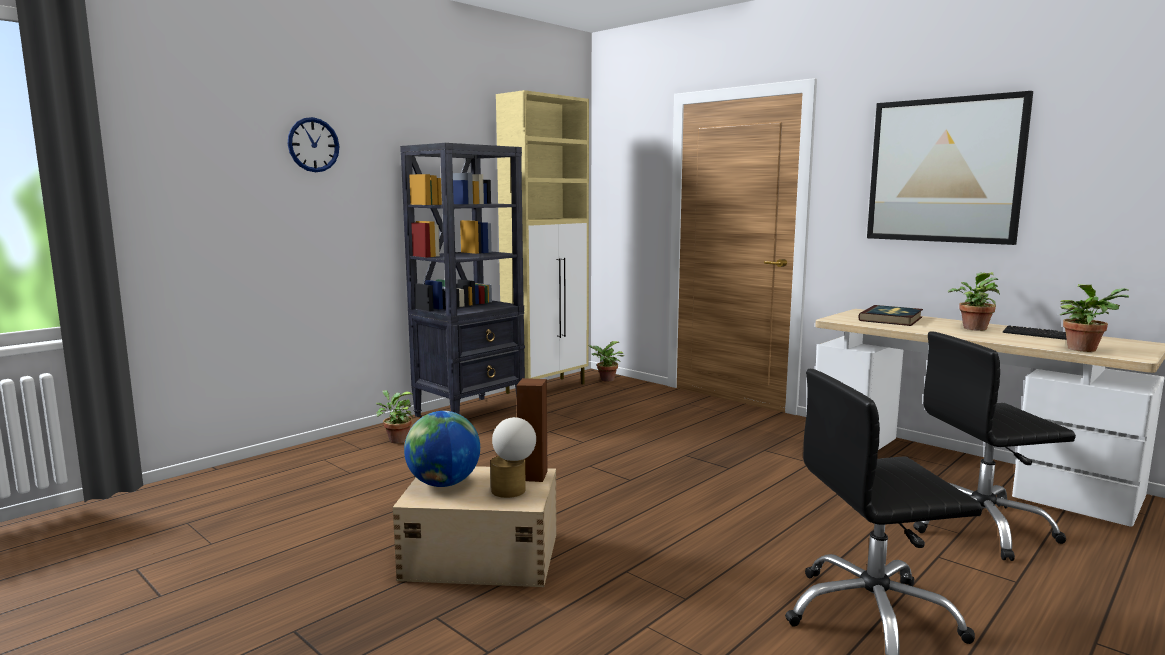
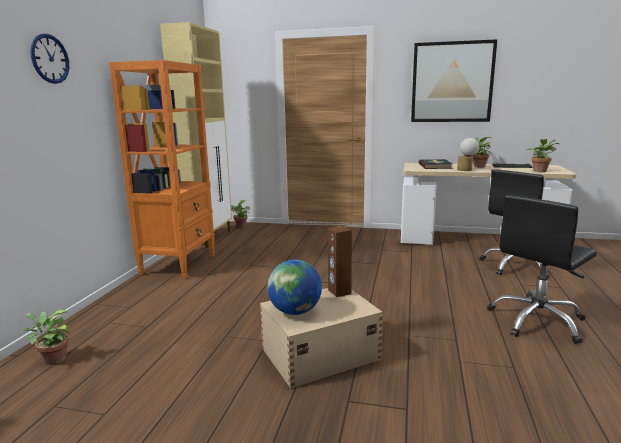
camera: 30 degrees left, 5 degrees up
(396, 440) = (149, 294): potted plant -> potted plant (53, 359)
(470, 413) = (179, 264): black bookcase -> orange bookcase
(513, 491) = (345, 304): table lamp -> table lamp (466, 170)

